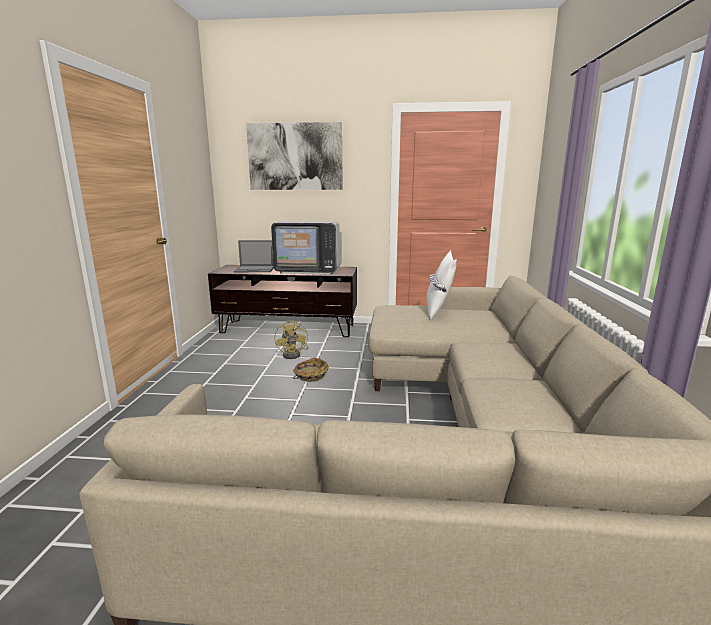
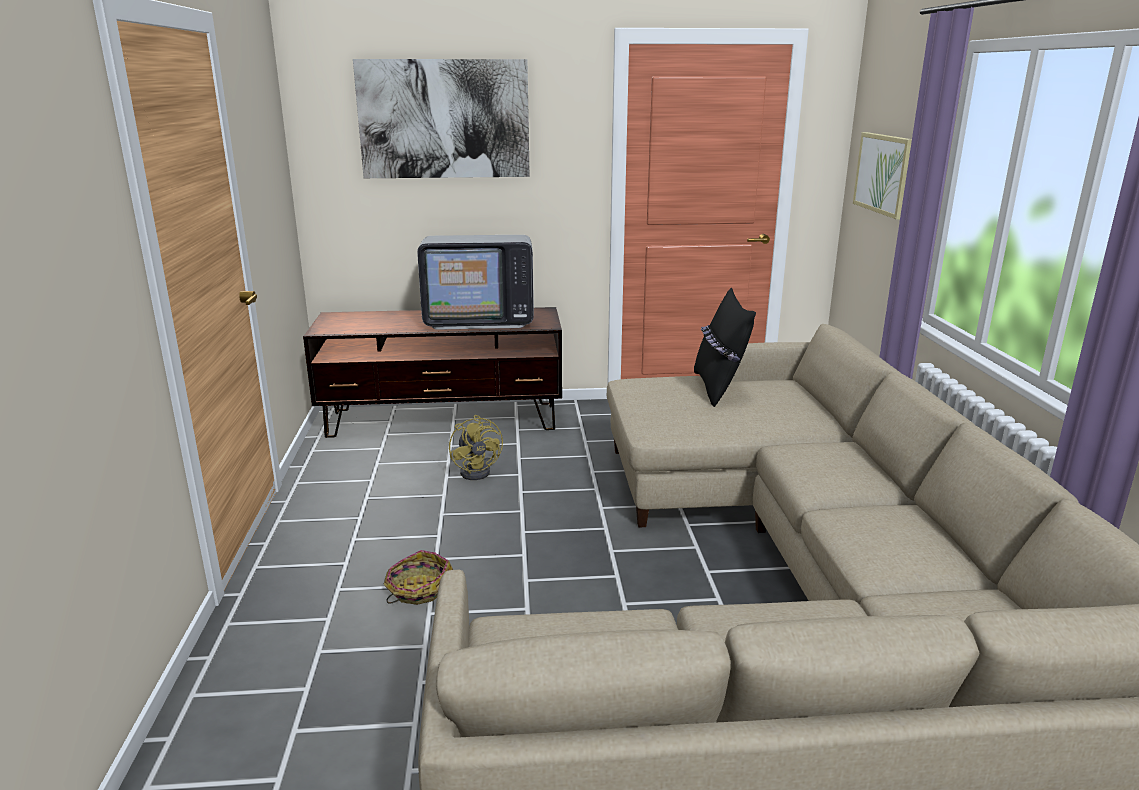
camera: 10 degrees left, 5 degrees up
(255, 269) = (383, 322): laptop -> none
(310, 376) = (524, 509): basket -> basket (418, 589)
(438, 311) = (719, 388): white pillow -> black pillow
(554, 184) = (883, 173): none -> picture

